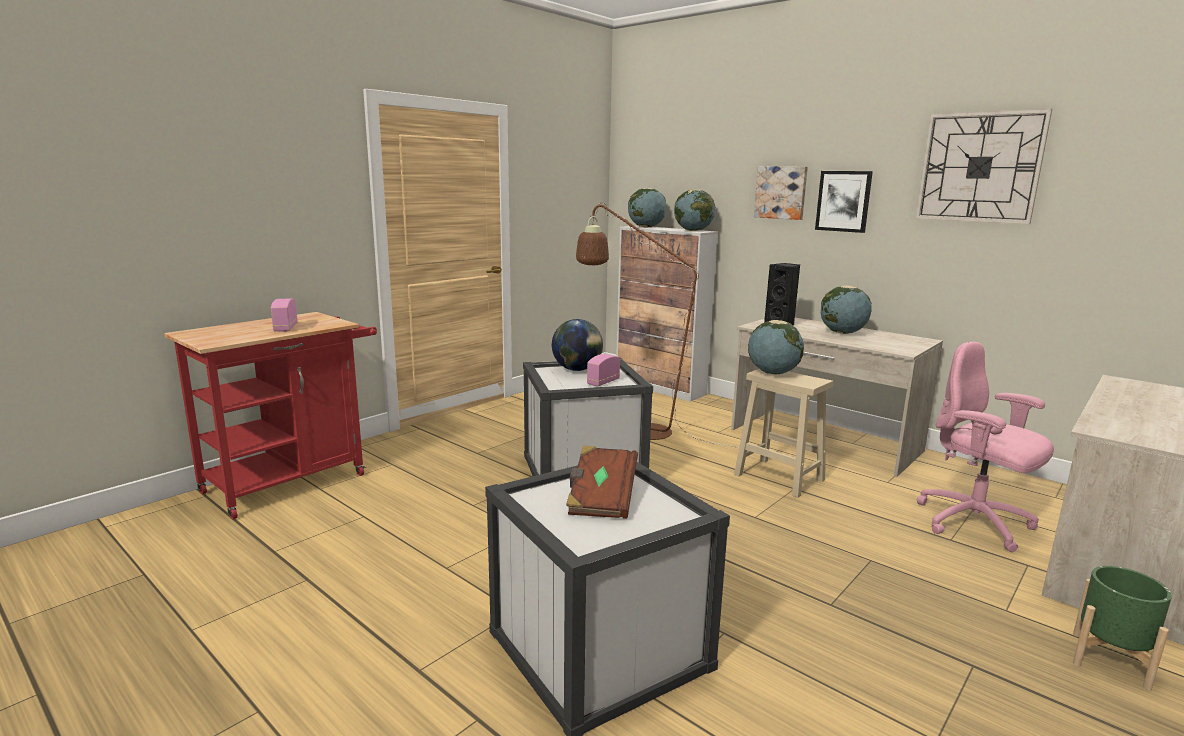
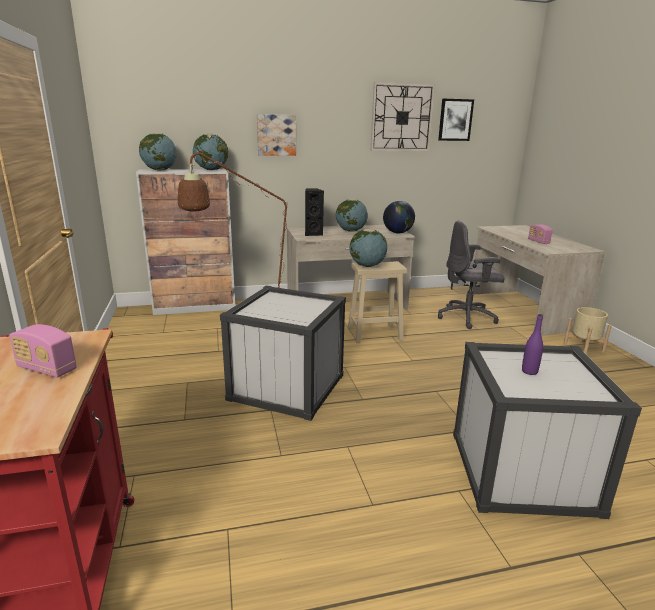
camera: 55 degrees left, 5 degrees up
(577, 370) = (265, 305): globe -> globe (397, 233)
(601, 498) = (529, 371): brown book -> purple bottle
(603, 382) = (308, 307): radio -> radio (538, 242)
(843, 201) = (323, 140): picture -> picture (455, 120)
(975, 523) = (467, 317): pink office chair -> grey office chair
(1110, 659) = (583, 348): green planter -> beige planter

